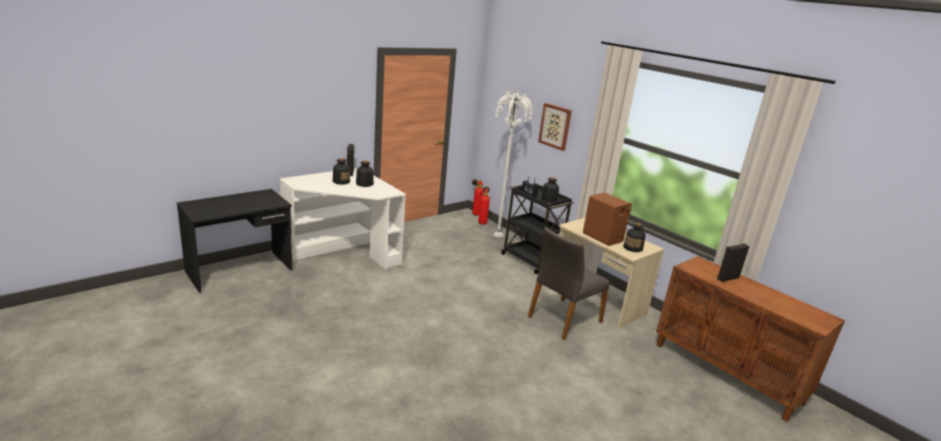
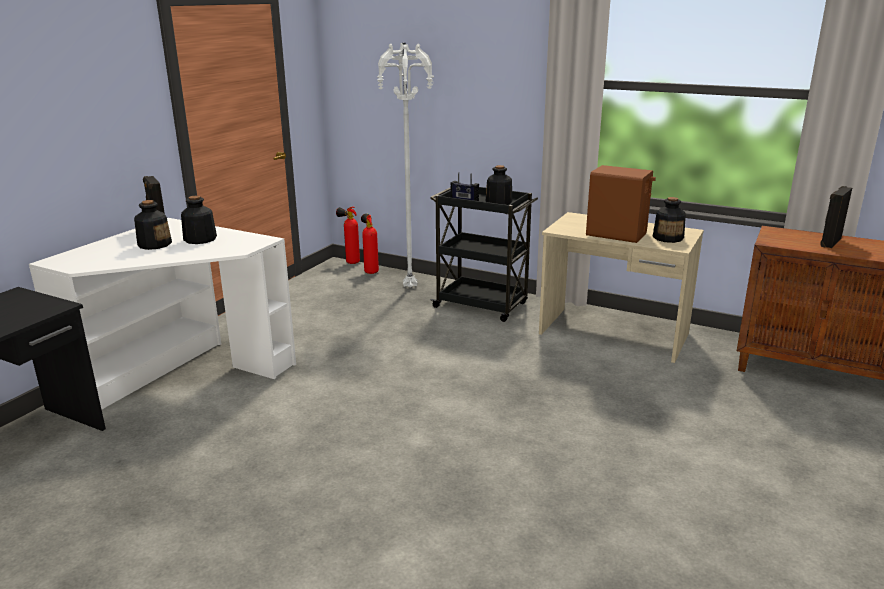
camera: 20 degrees left, 0 degrees up
(555, 126) = (472, 90): picture -> none
(563, 319) = (595, 373): grey chair -> none

